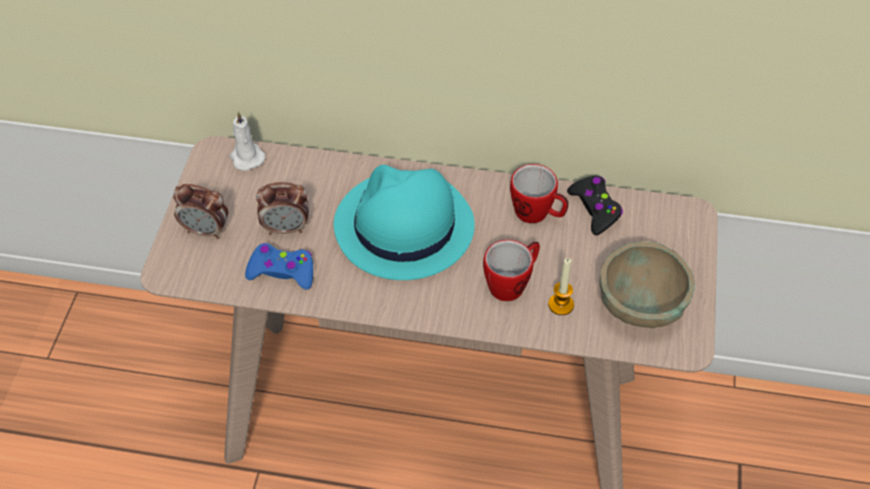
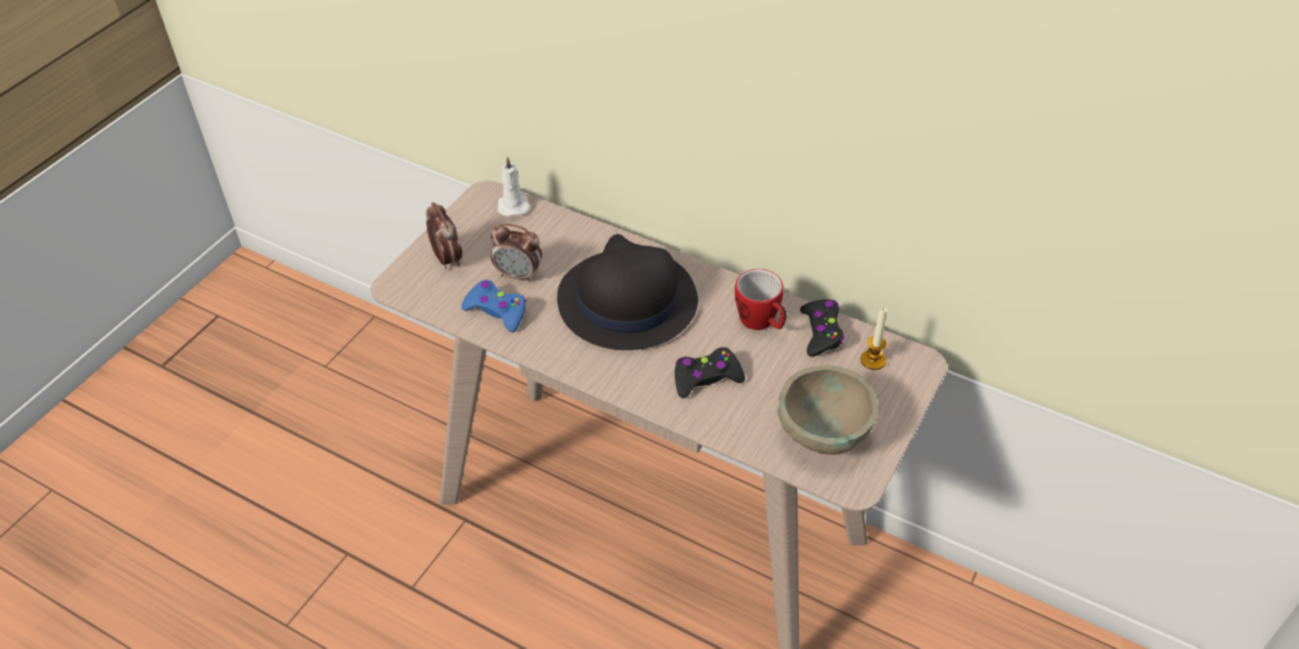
camera: 20 degrees right, 5 degrees down
(206, 230) = (447, 259): alarm clock -> alarm clock turned 150 degrees counterclockwise
(403, 227) = (626, 301): turquoise hat -> black hat
(512, 283) = (706, 378): mug -> black game controller
(561, 305) = (744, 410): candle -> candle (873, 360)

